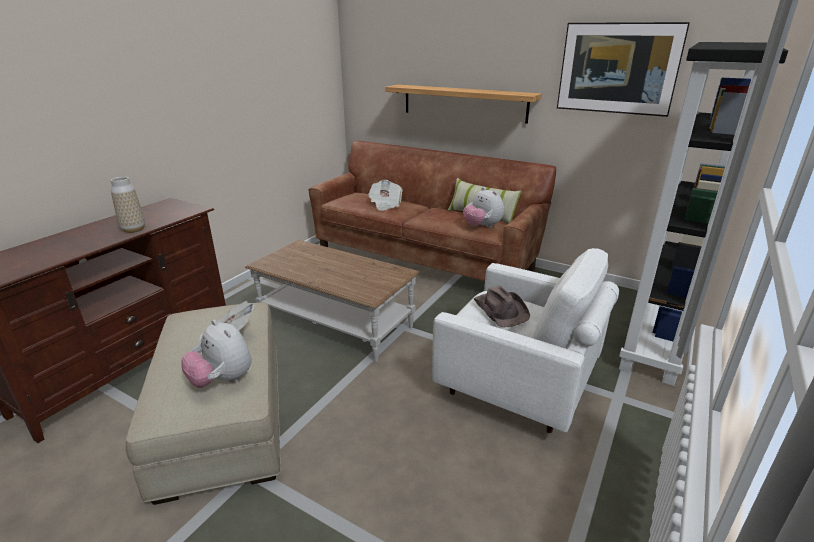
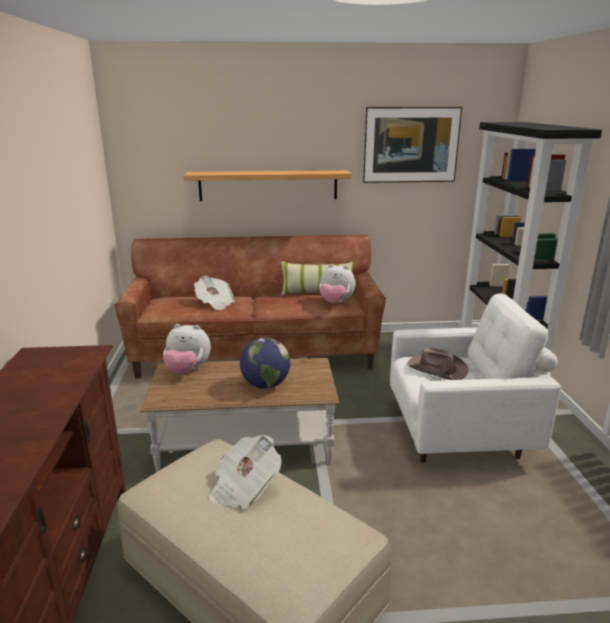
camera: 35 degrees left, 5 degrees down
(133, 230) = (58, 396): vase -> none
(222, 380) = (306, 528): plush toy -> plush toy (188, 370)
(341, 276) = (265, 385): none -> globe

